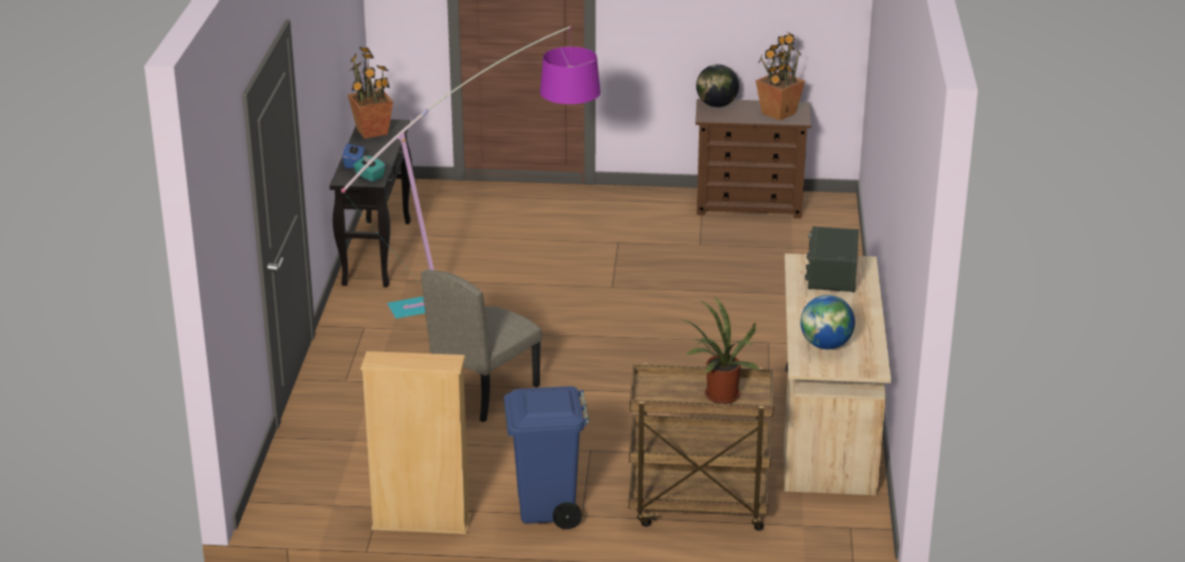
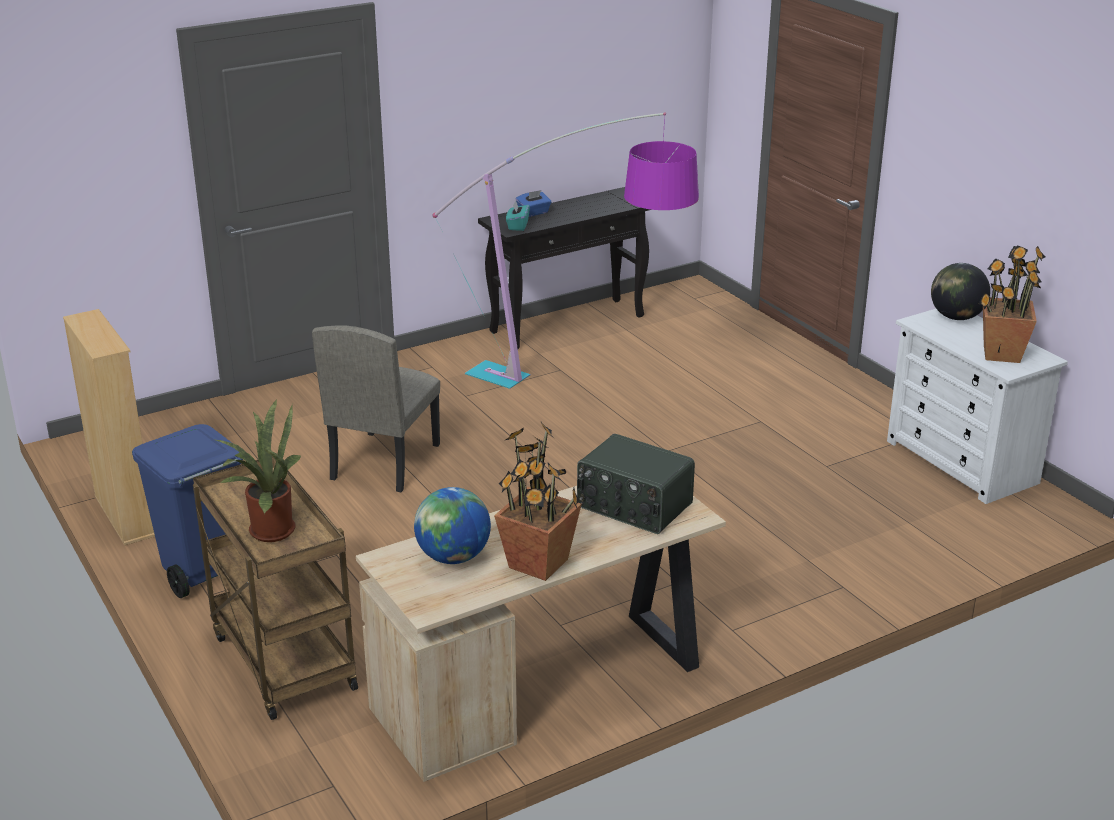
camera: 55 degrees right, 0 degrees up
(372, 132) = (606, 199): potted plant -> potted plant (538, 564)
(485, 392) = (384, 461): beige chair -> beige chair turned 75 degrees counterclockwise
(749, 204) = (962, 462): brown dresser -> white dresser
(830, 275) = (633, 506): radio -> radio turned 120 degrees counterclockwise

